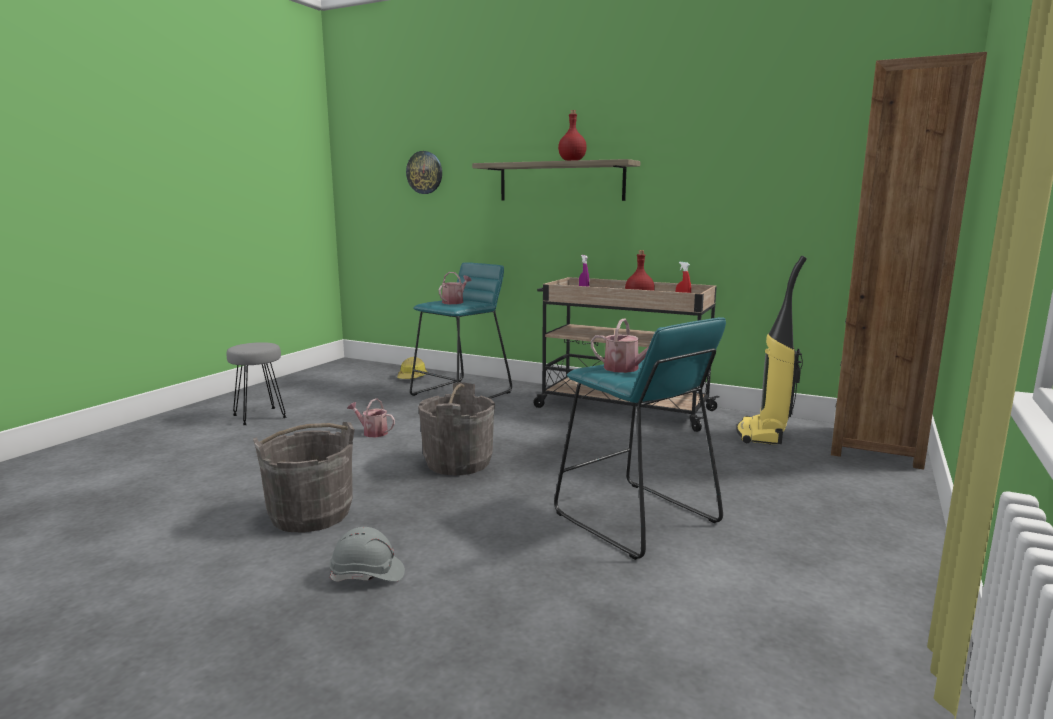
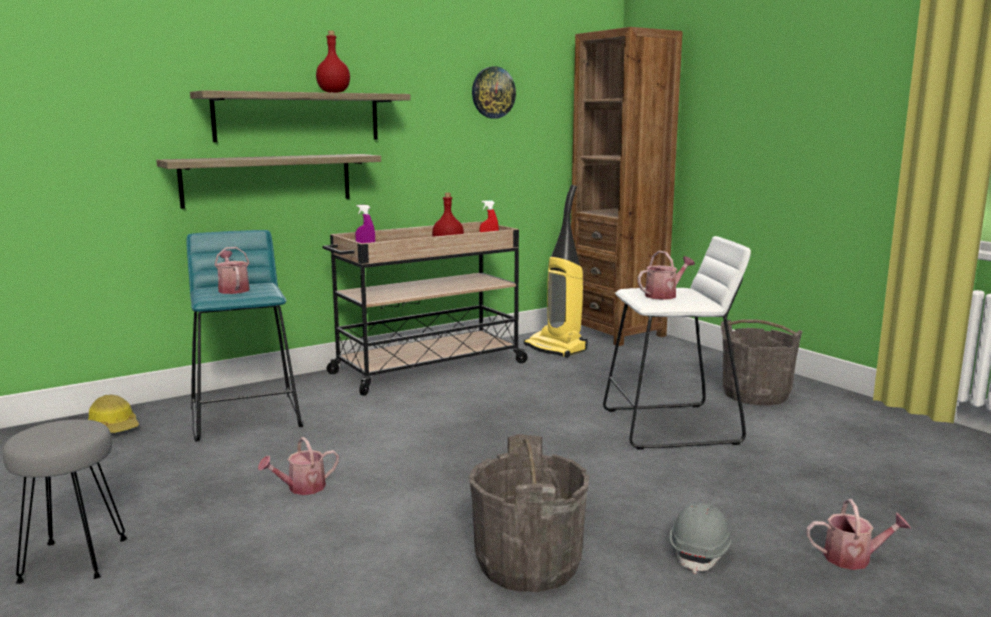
camera: 60 degrees left, 0 degrees up
(406, 659) = (853, 558): none -> watering can
(424, 172) = (63, 100): wall clock -> wall clock (493, 92)
(458, 463) = (472, 462): grey bucket -> grey bucket (755, 394)
(536, 230) = (268, 180): none -> shelf
(634, 518) = (671, 426): turquoise stool -> white stool

